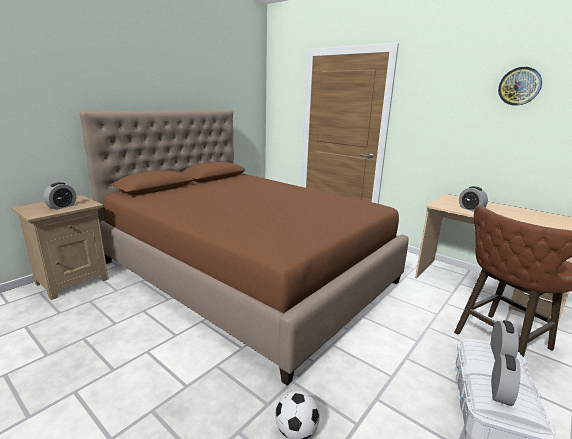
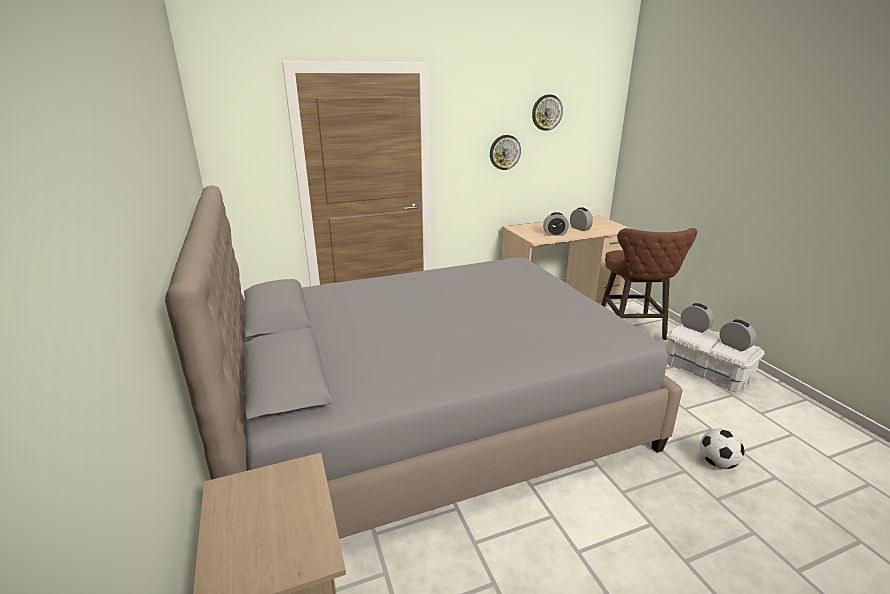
camera: 60 degrees left, 5 degrees up
(62, 206) = (284, 513): alarm clock -> alarm clock (580, 228)
(247, 271) = (431, 414): brown bed -> grey bed
(460, 123) = (504, 152): none -> wall clock

